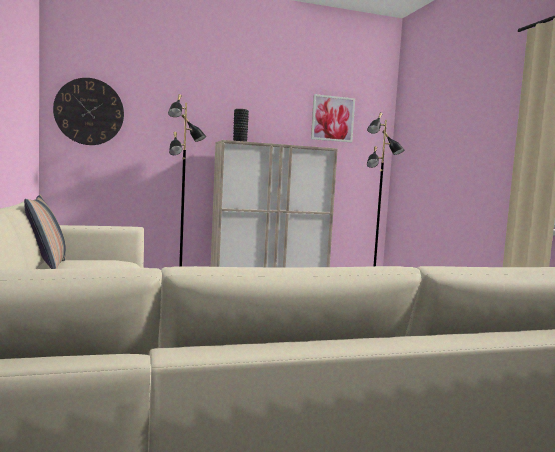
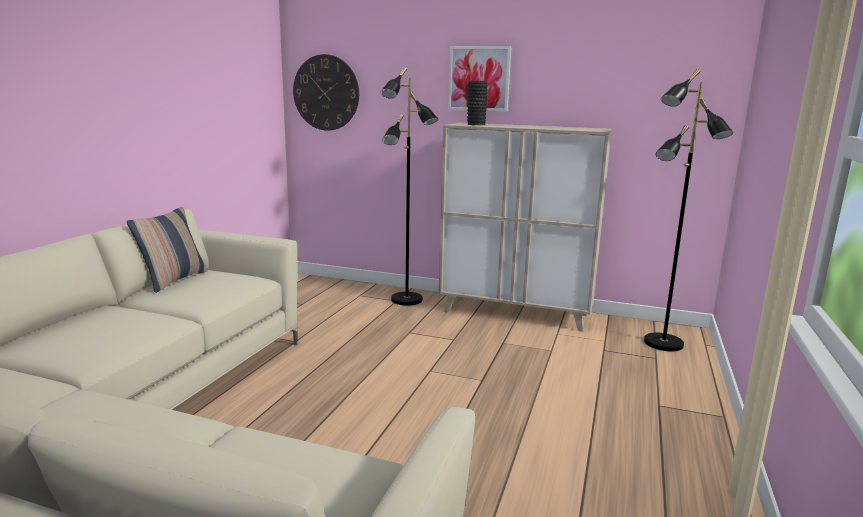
camera: 35 degrees right, 10 degrees up
(332, 118) = (633, 79): picture -> picture (479, 79)

